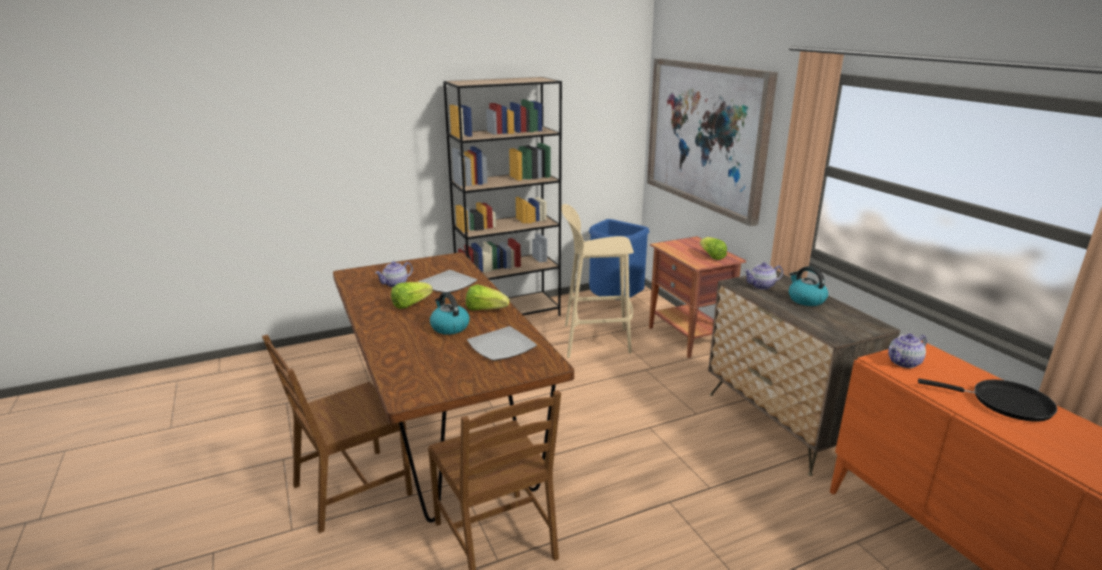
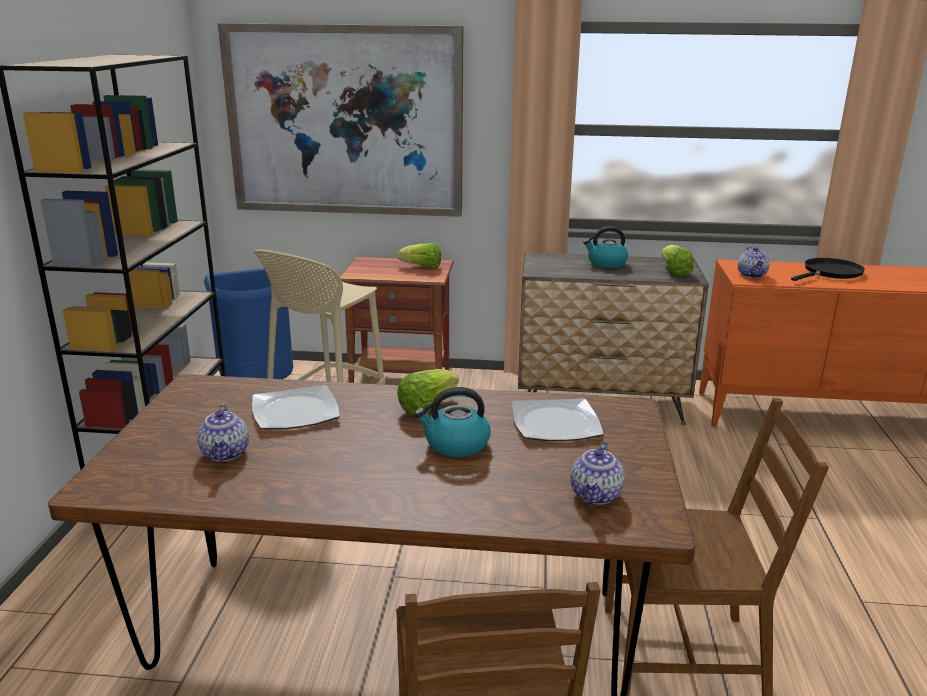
camera: 60 degrees left, 0 degrees up
(410, 304) = (332, 457): lettuce -> lettuce (674, 271)
(761, 286) = (557, 266): teapot -> teapot (596, 495)

